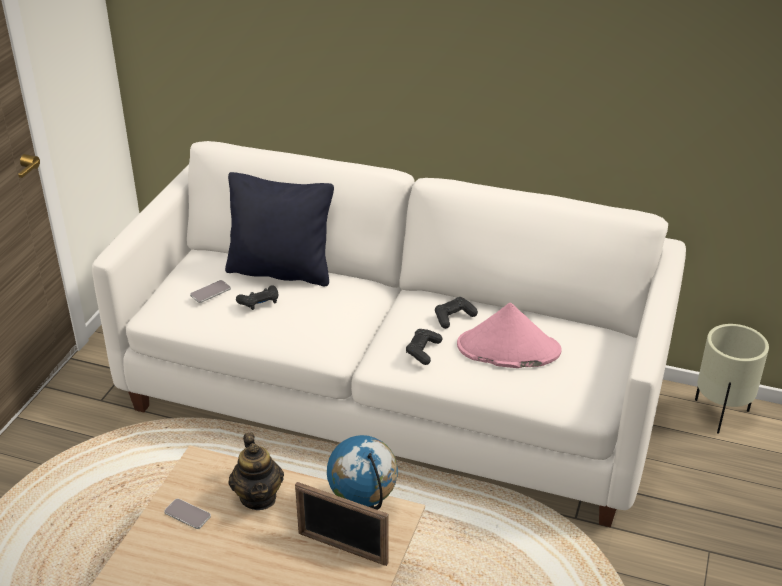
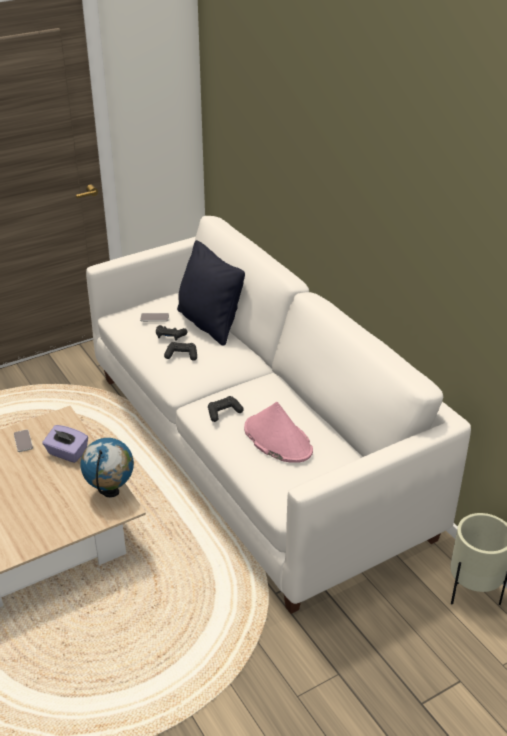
camera: 40 degrees right, 0 degrees up
(258, 497) = (67, 453): teapot -> purple tissue box
(342, 548) = (71, 507): picture frame -> none
(454, 317) = (271, 402): black game controller -> black game controller (181, 355)

